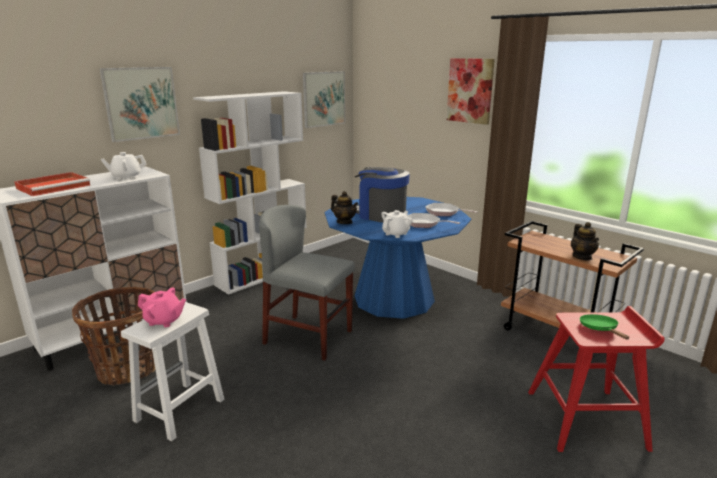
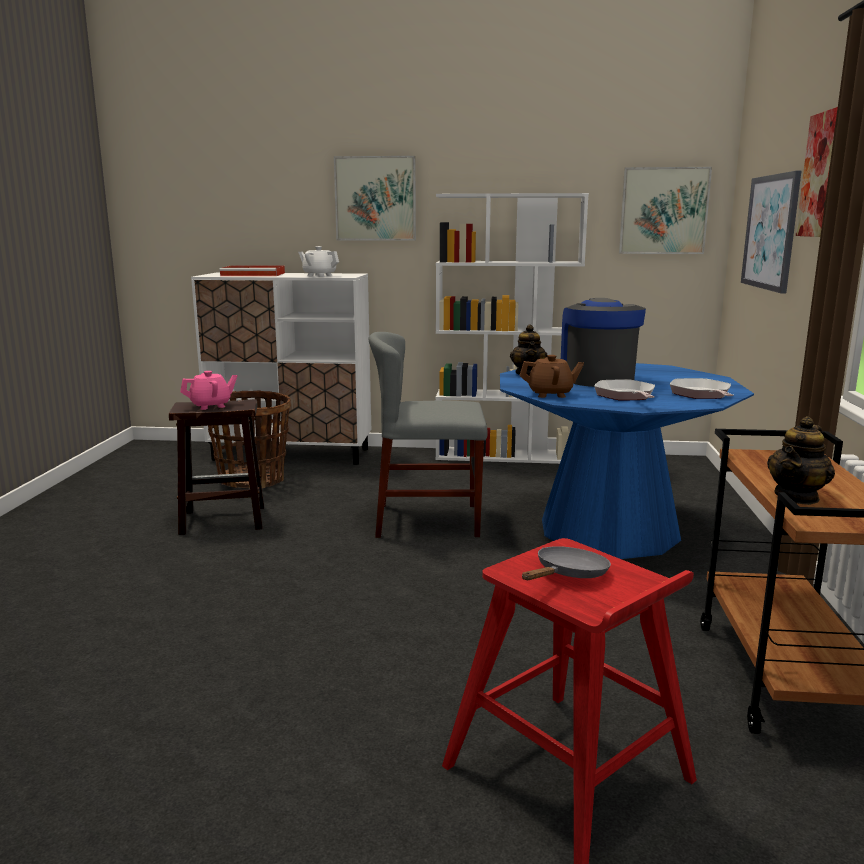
camera: 50 degrees right, 5 degrees down
(164, 321) = (211, 406): pink teapot -> pink teapot turned 90 degrees counterclockwise
(179, 411) = (221, 520): white stool -> brown stool
(308, 337) = (428, 520): grey chair -> grey chair turned 75 degrees counterclockwise
(396, 234) = (550, 394): white teapot -> brown teapot
(410, 114) = (770, 232): none -> picture
(600, 329) = (568, 575): green frying pan -> grey frying pan

